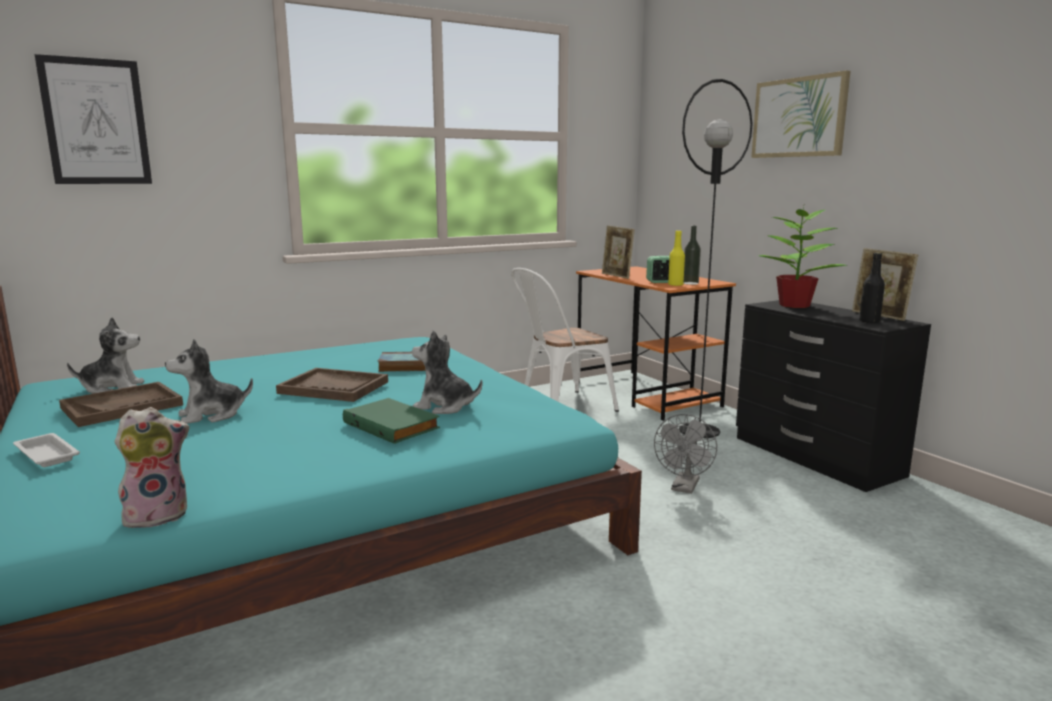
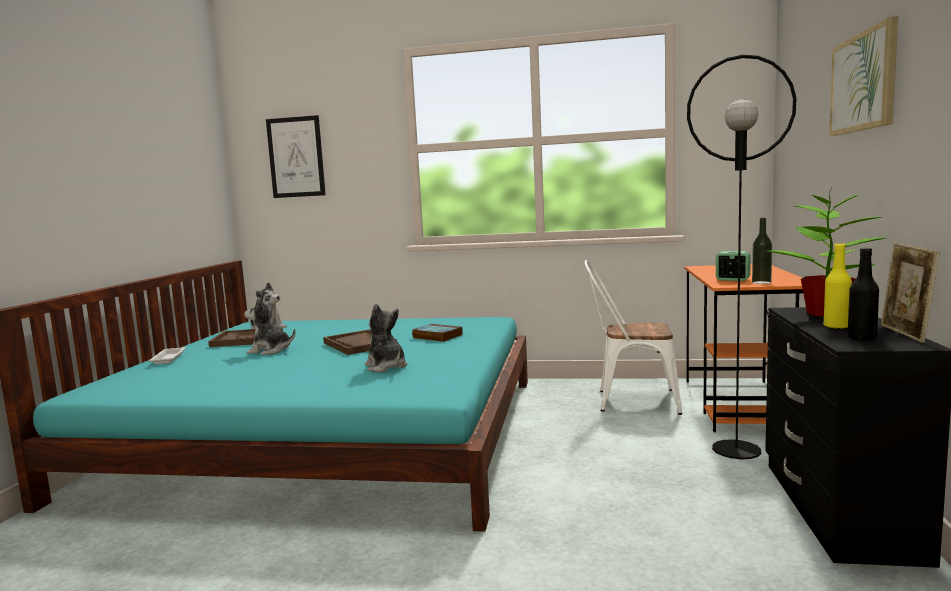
camera: 40 degrees right, 5 degrees down
(158, 515) = (136, 397): plush toy -> none
(393, 425) = (330, 373): green book -> none
(616, 276) = (706, 272): picture frame -> none
(675, 285) = (737, 283): yellow bottle -> yellow bottle (836, 326)
(684, 488) = (621, 495): grey fan -> none

